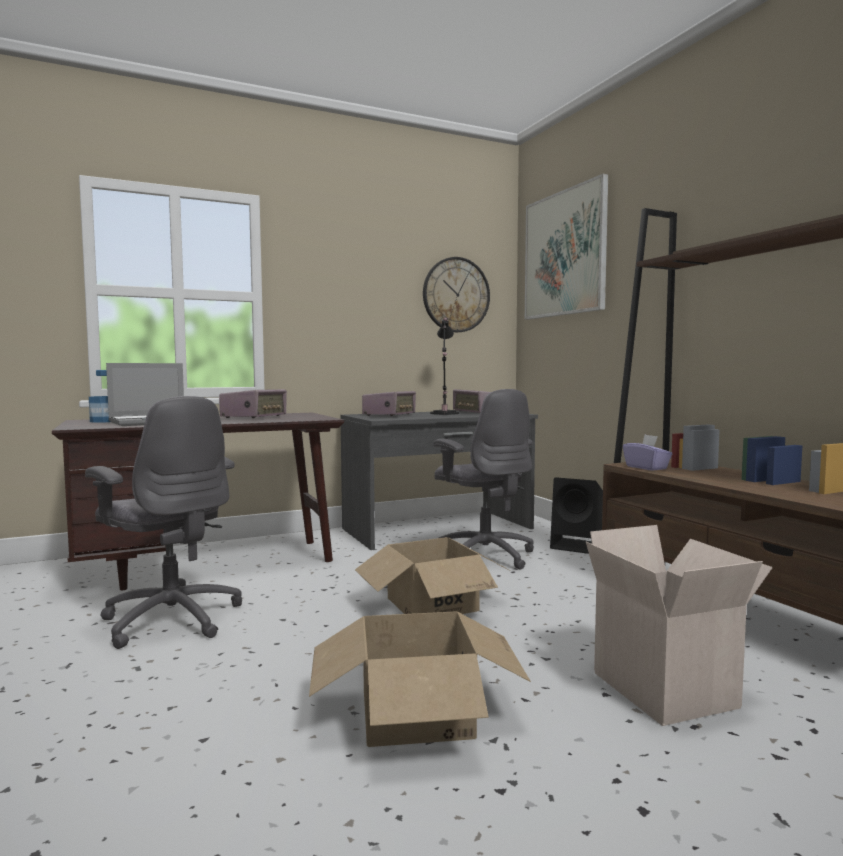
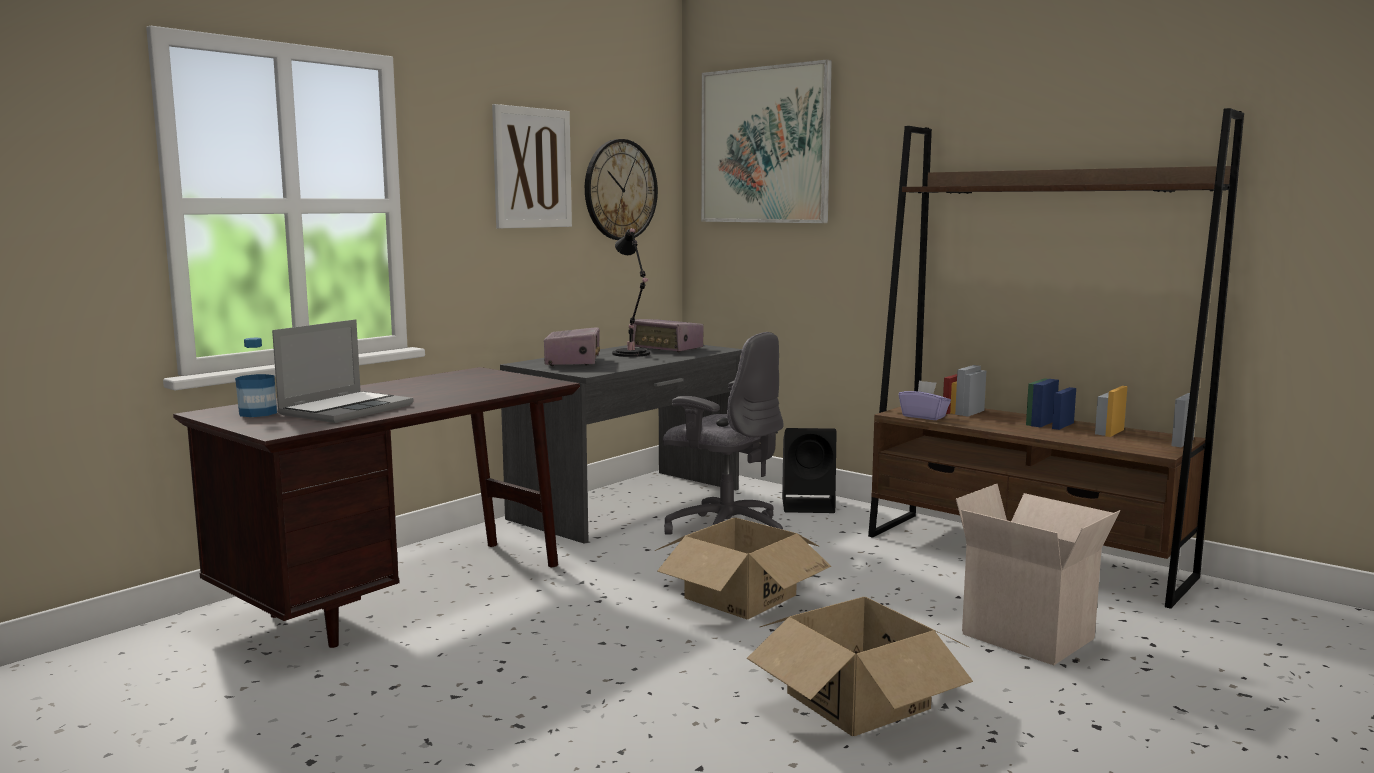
camera: 25 degrees left, 5 degrees up
(172, 619) = (467, 668): grey office chair -> none
(254, 417) = (445, 386): radio -> none
(375, 276) = (532, 168): none -> picture

